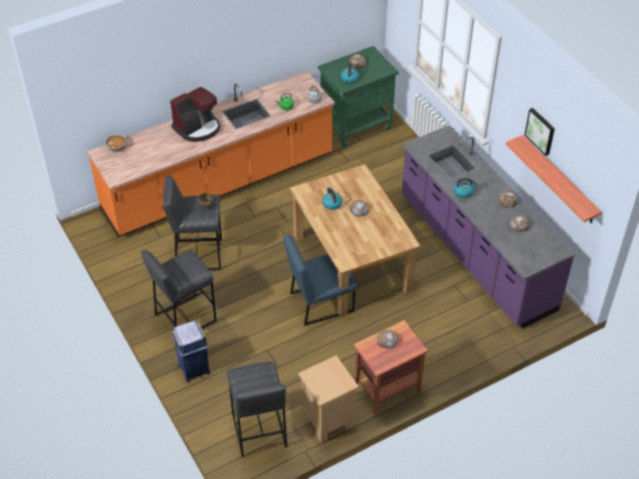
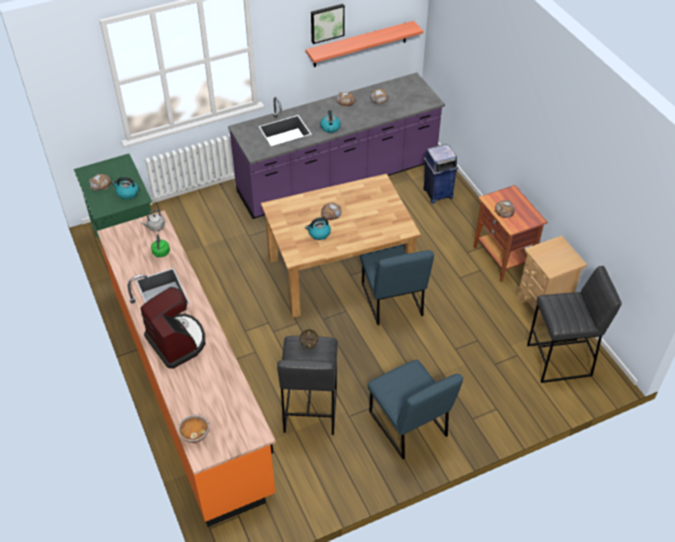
camera: 85 degrees left, 0 degrees up
(184, 318) = (408, 426): grey stool -> blue chair
(194, 368) = (481, 417): blue trash can -> blue trash can (437, 193)

